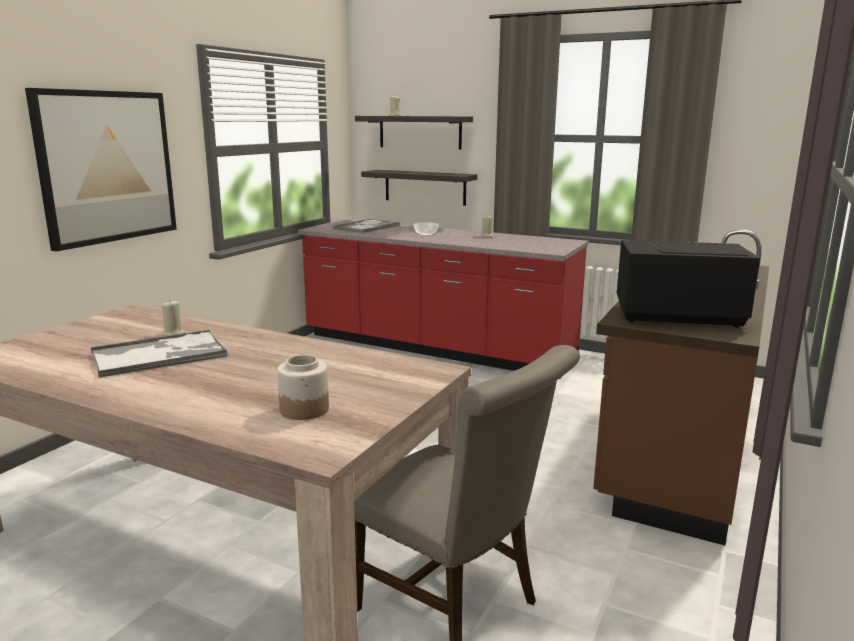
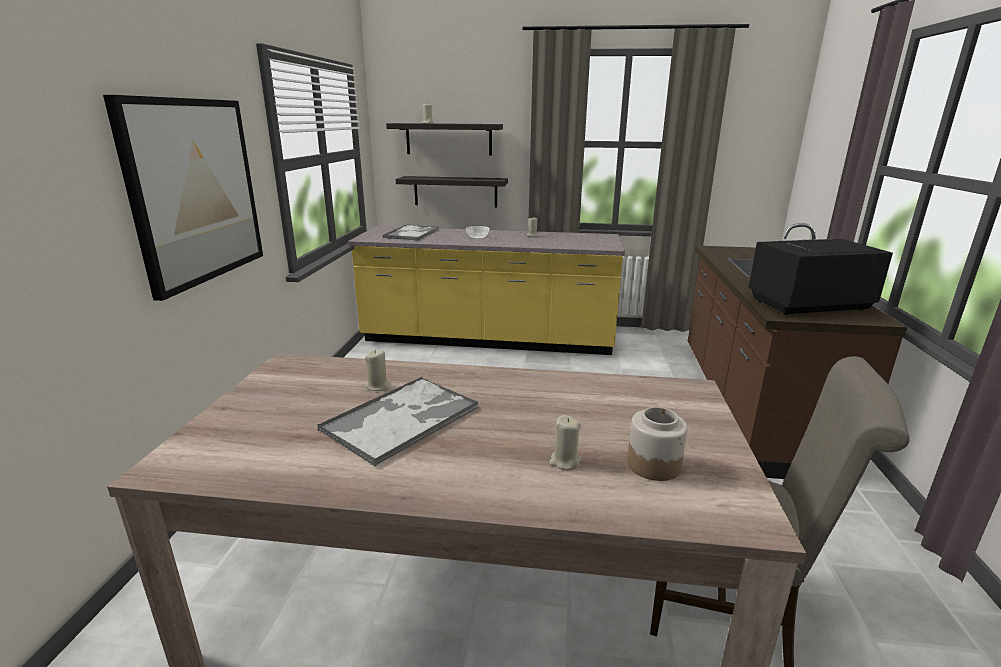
camera: 20 degrees left, 5 degrees up
(237, 396) = (564, 461): none -> beige candle
(436, 348) = (488, 339): red counter -> yellow counter

